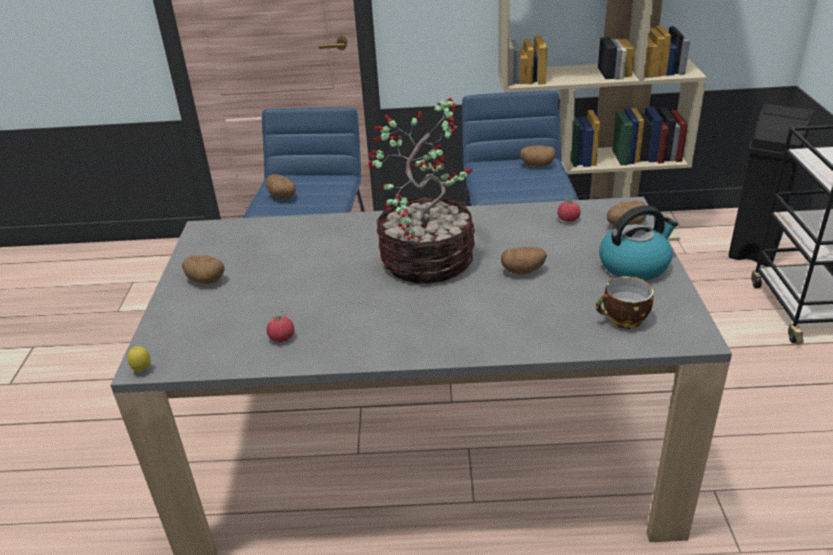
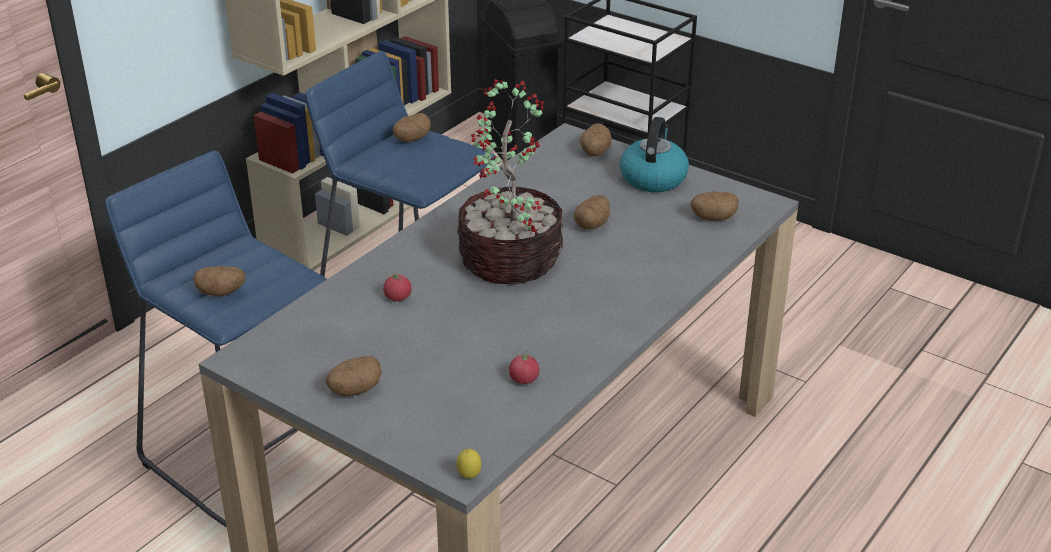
camera: 55 degrees left, 0 degrees up
(568, 219) = (547, 169): tomato -> tomato (398, 297)
(623, 320) = (713, 218): cup -> potato

